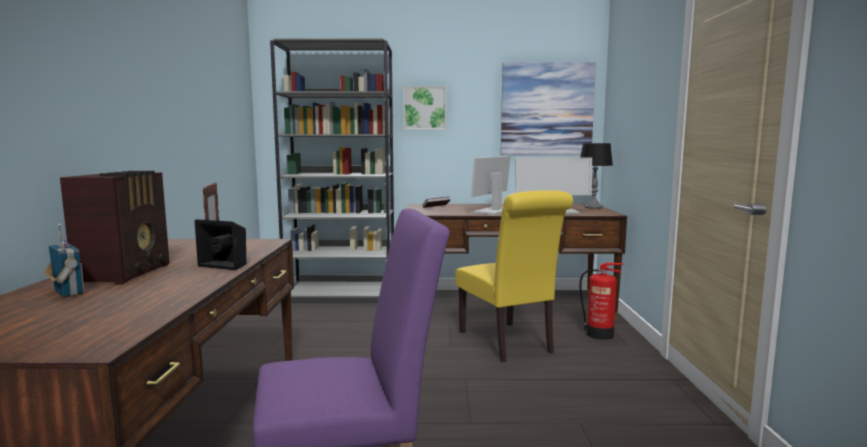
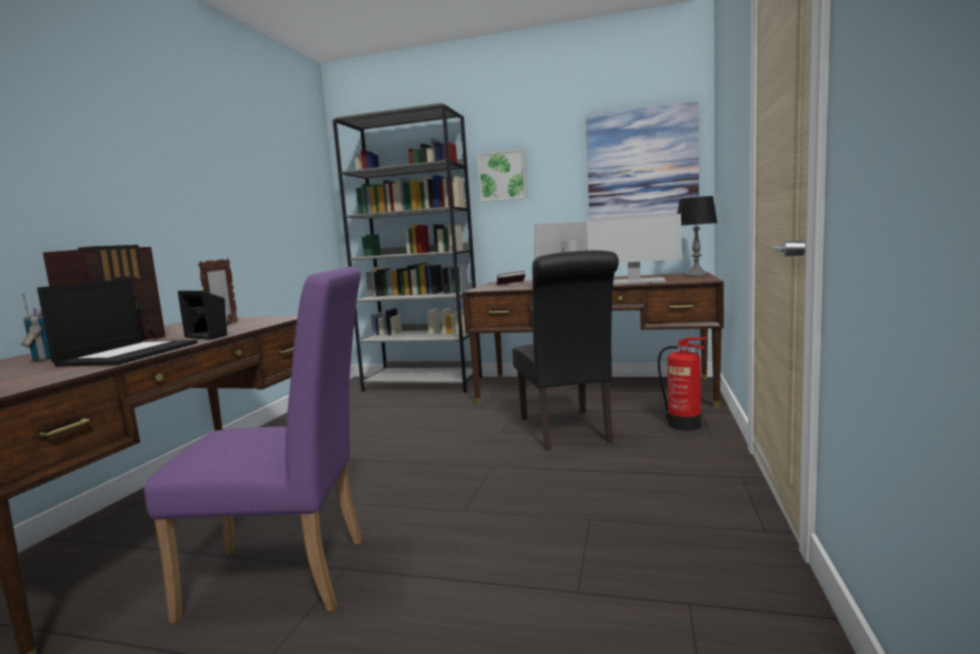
camera: 15 degrees right, 0 degrees up
(173, 288) = (129, 354): none -> laptop
(508, 343) = (567, 432): yellow chair -> black chair

